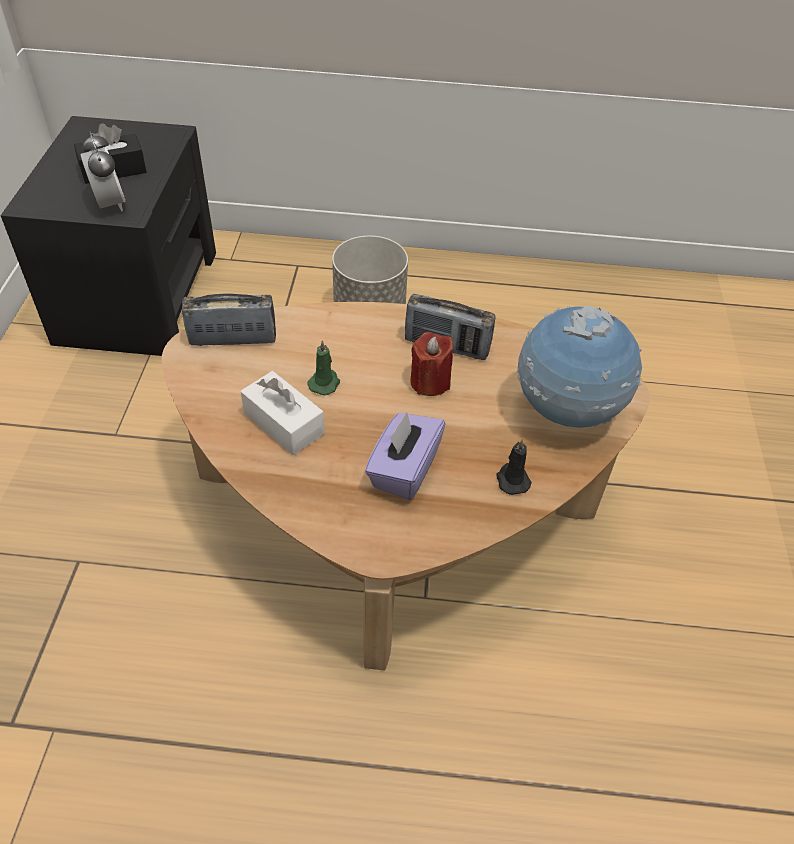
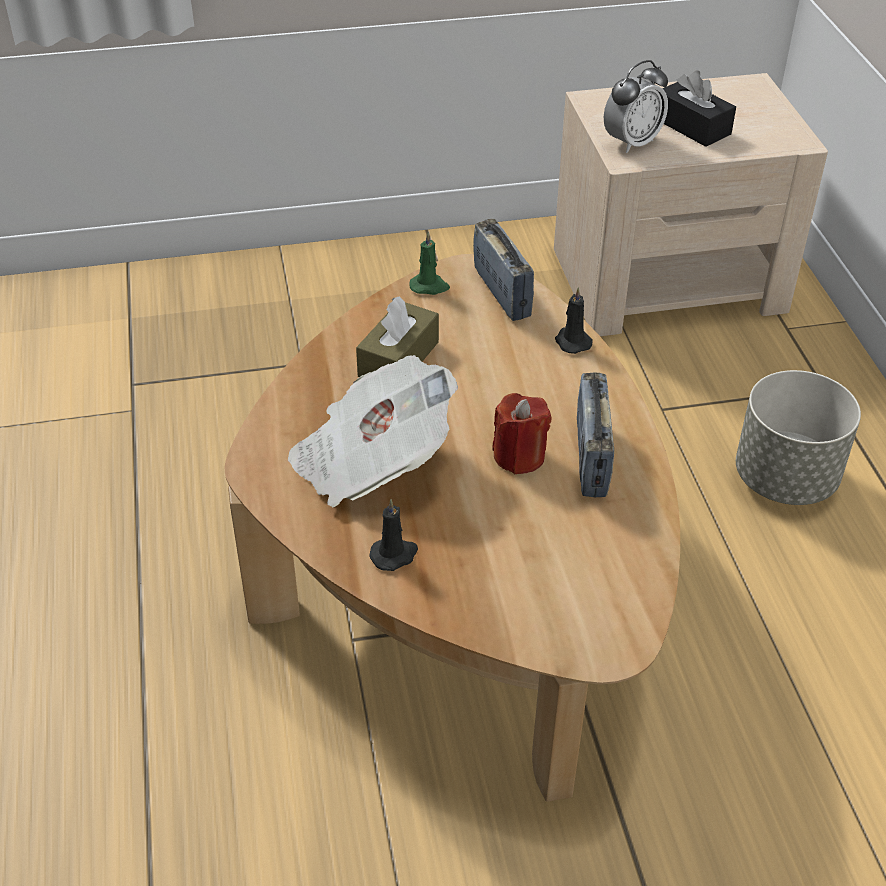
camera: 75 degrees right, 5 degrees down
(139, 295) = (670, 280): black nightstand -> beige nightstand
(283, 423) = (398, 359): white tissue box -> brown tissue box
(315, 318) = (572, 341): none -> black candle
(325, 383) = (472, 373): green candle -> green candle (429, 286)
(403, 470) = (371, 461): purple tissue box -> newspaper
(566, 412) = (532, 591): globe -> none

